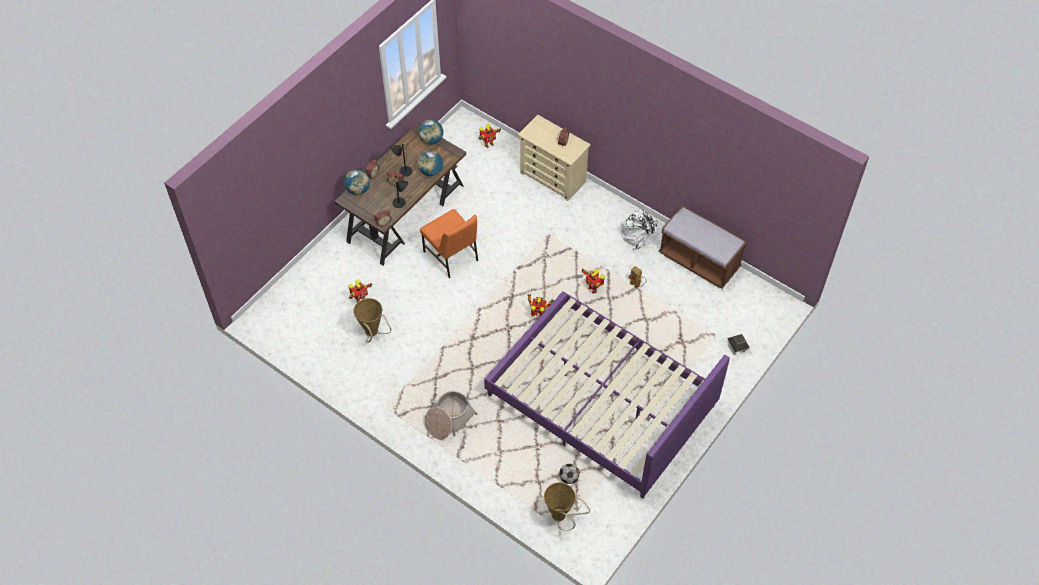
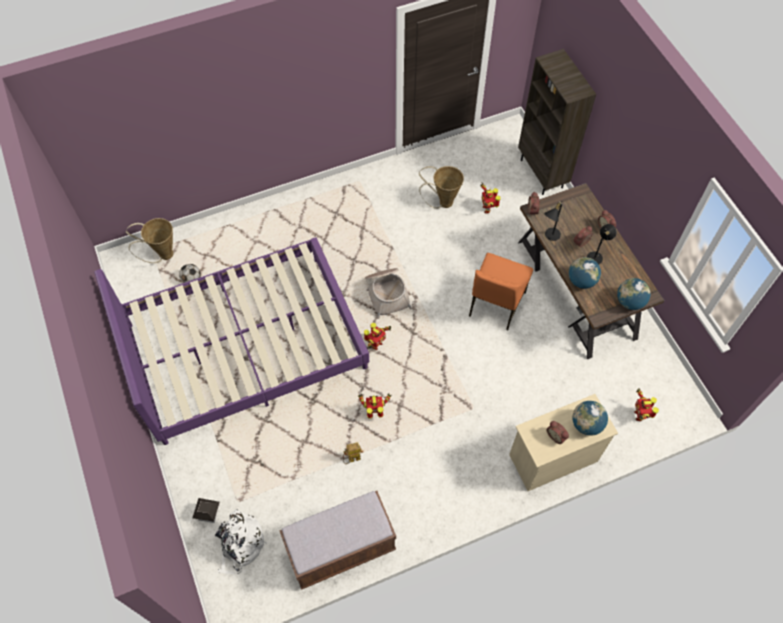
camera: 120 degrees right, 5 degrees up
(299, 277) = (542, 174): none -> brown bookcase
(358, 190) = (589, 207): globe -> globe (586, 424)
(449, 419) = (314, 219): basket -> basket (387, 293)
(452, 256) = (495, 304): orange chair -> orange chair turned 60 degrees counterclockwise
(640, 235) = (416, 505): white backpack -> white backpack (240, 545)

